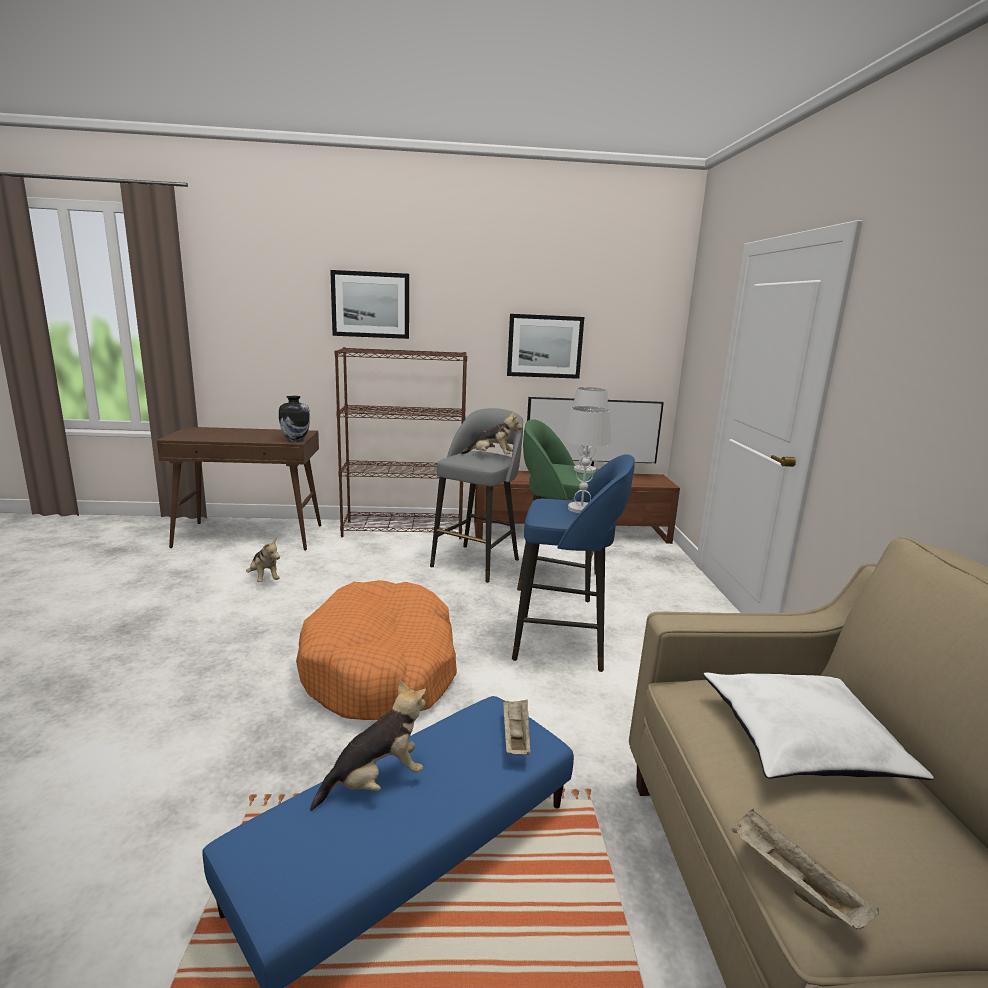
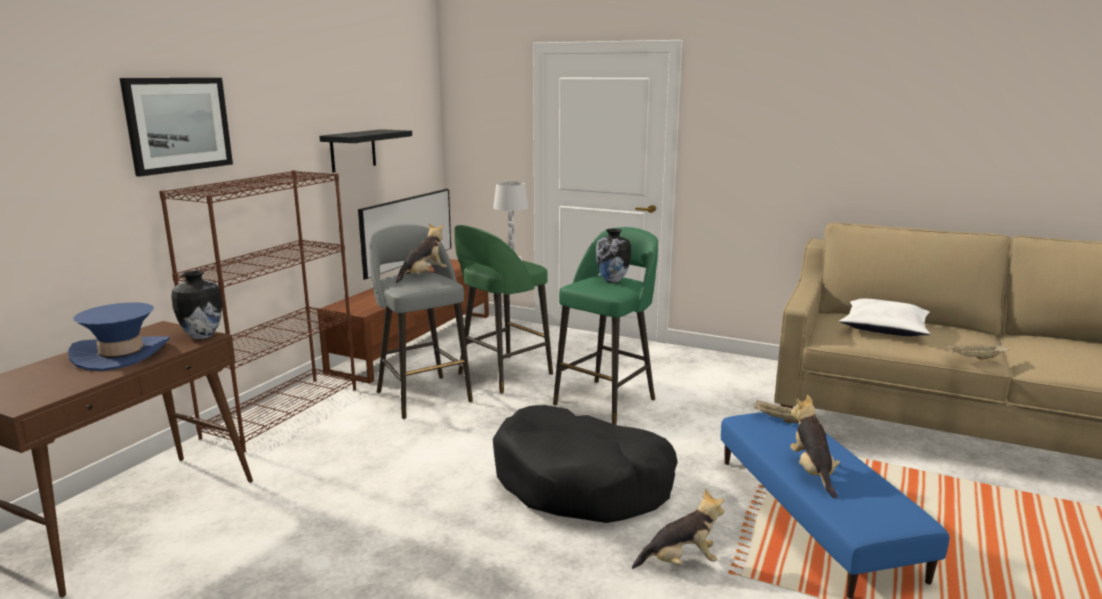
camera: 60 degrees left, 0 degrees up
(254, 435) = (122, 354): none -> blue hat
(264, 578) = (303, 522): plush toy -> plush toy (680, 562)
(381, 669) = (582, 483): orange dog bed -> black dog bed
(544, 346) = (353, 150): picture -> black shelf
(563, 644) = (606, 401): blue stool -> green stool
(581, 509) = (612, 280): white table lamp -> vase

